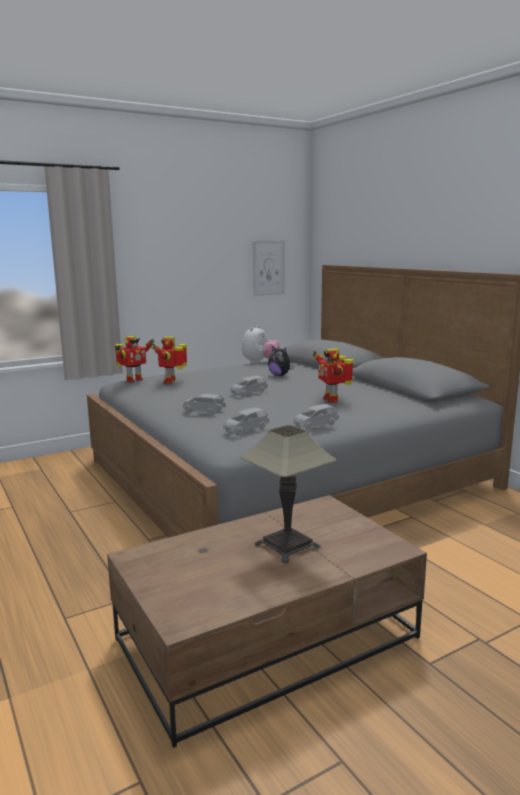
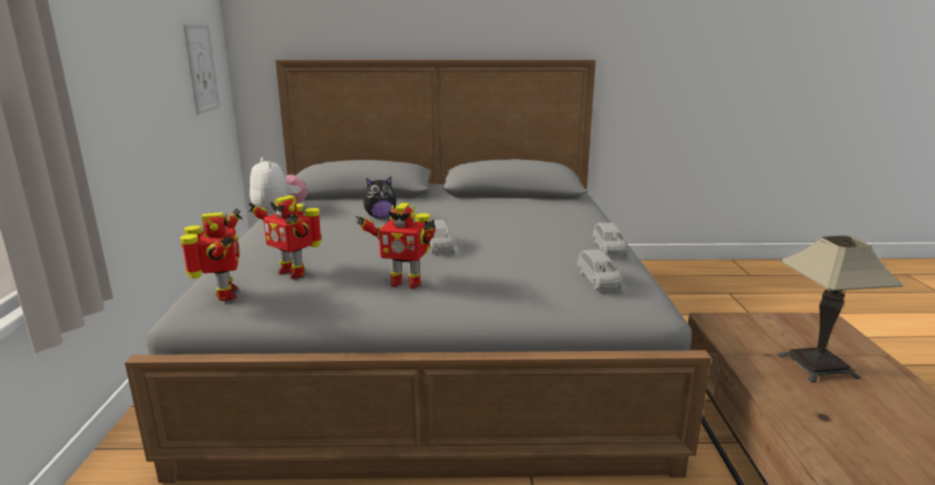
camera: 60 degrees left, 5 degrees up
(203, 411) = (490, 285): grey toy car -> none
(332, 399) = (524, 222): toy robot -> toy robot (405, 283)

